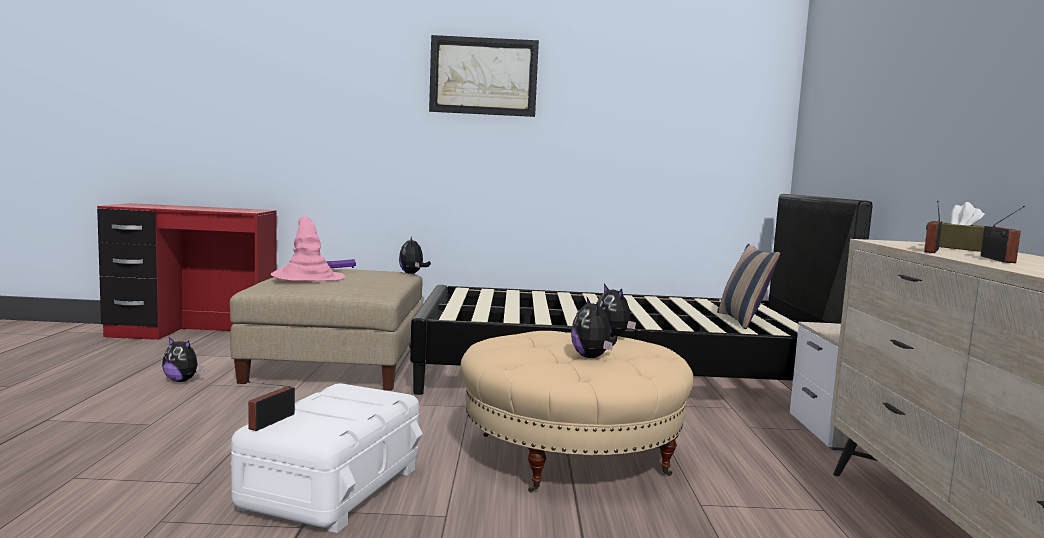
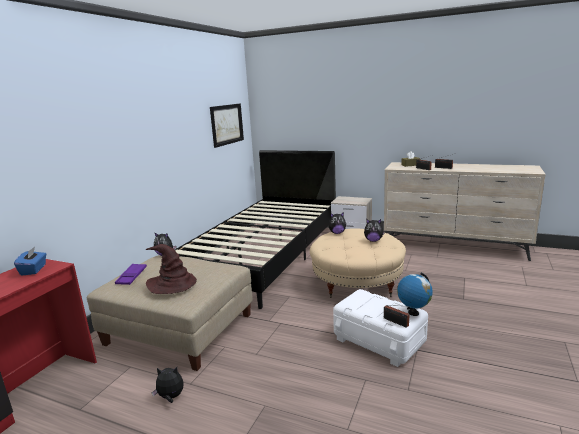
camera: 65 degrees left, 10 degrees up
(182, 380) = (171, 397): plush toy -> plush toy turned 135 degrees counterclockwise
(239, 210) = (34, 270): none -> blue tissue box
(307, 277) = (172, 284): pink hat -> brown hat
(311, 434) = (413, 313): none -> globe
(483, 76) = (145, 113): picture -> picture (226, 124)
(742, 321) = (298, 210): pillow -> none

